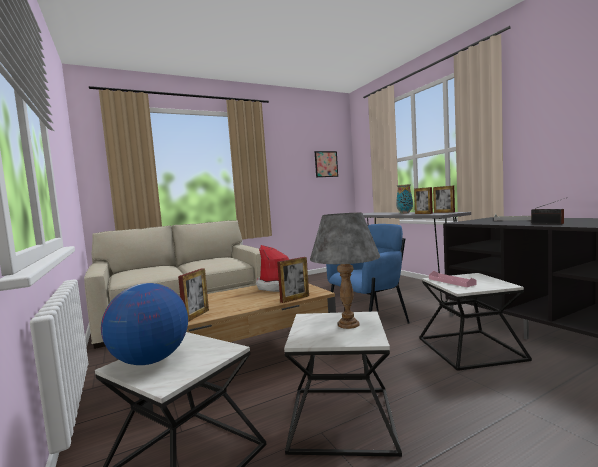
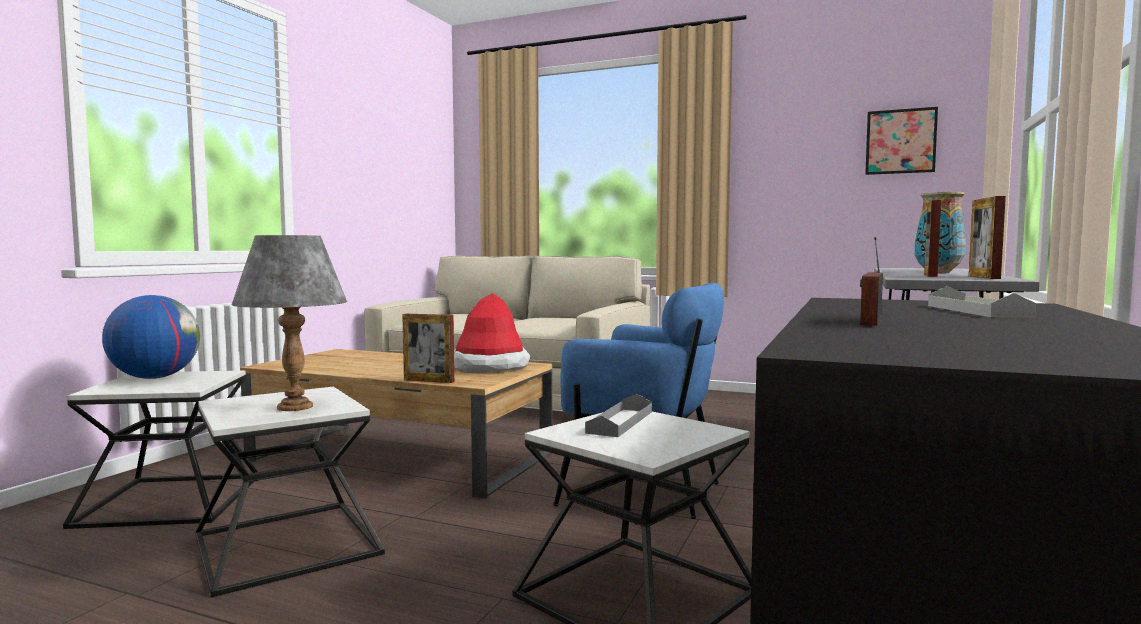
camera: 50 degrees right, 0 degrees up
(196, 316) = (322, 367): picture frame -> none
(451, 281) = (620, 422): pink tray -> grey tray

